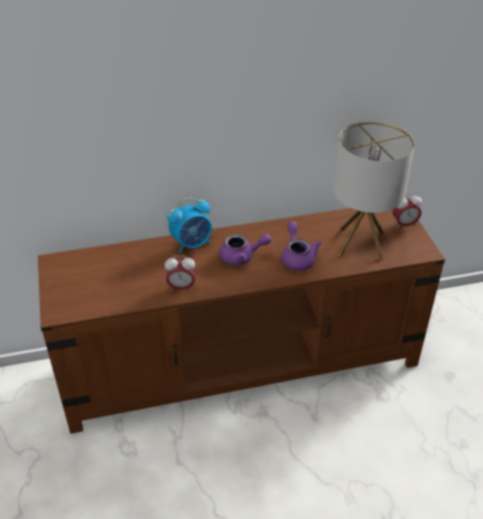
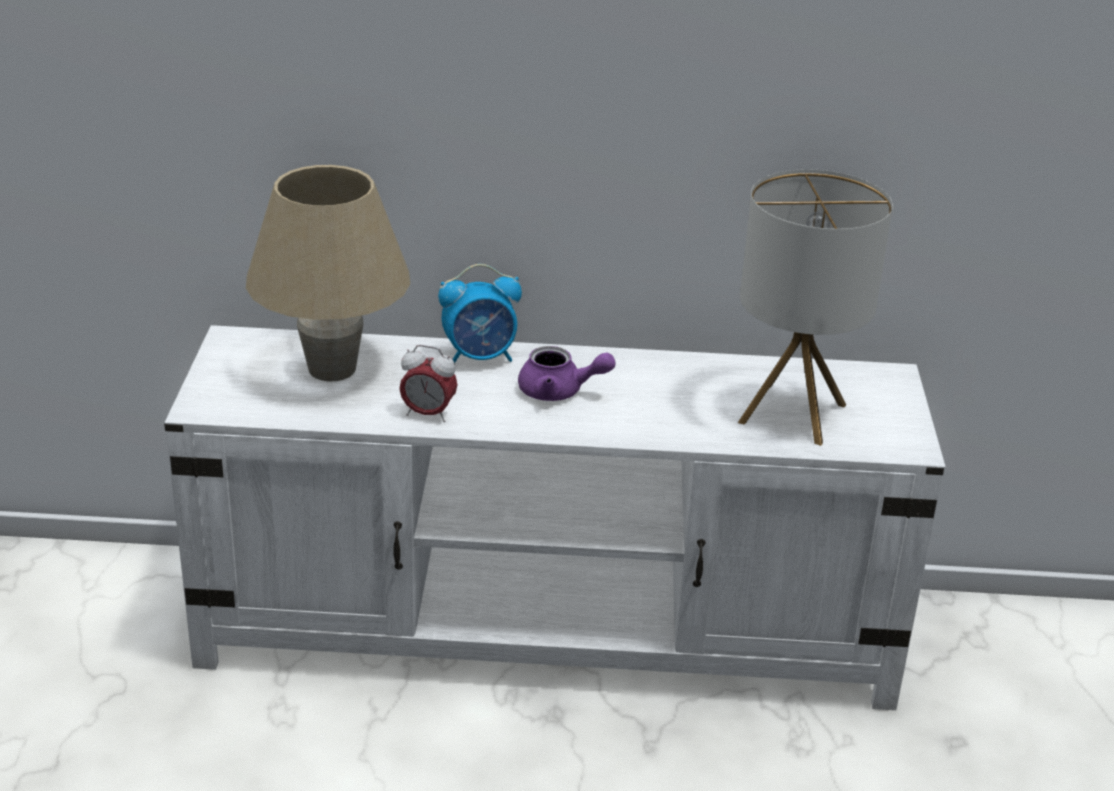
camera: 15 degrees right, 10 degrees down
(117, 270) = (332, 369): none -> beige table lamp
(242, 363) = (550, 631): brown tv stand -> white tv stand
(297, 257) = (660, 411): purple teapot -> none
(404, 225) = (893, 401): alarm clock -> none

